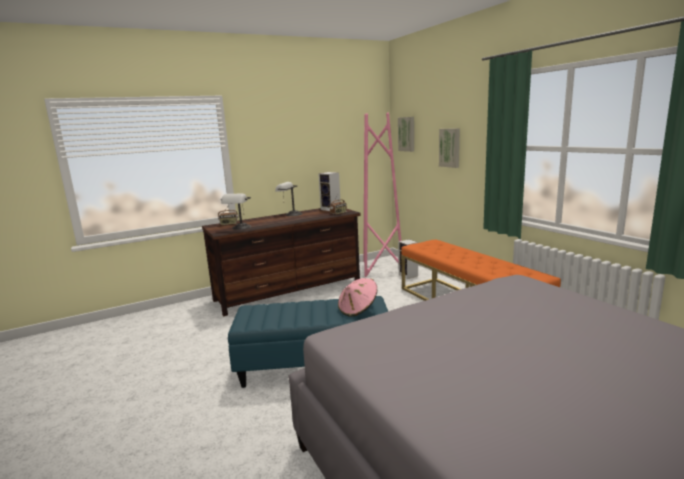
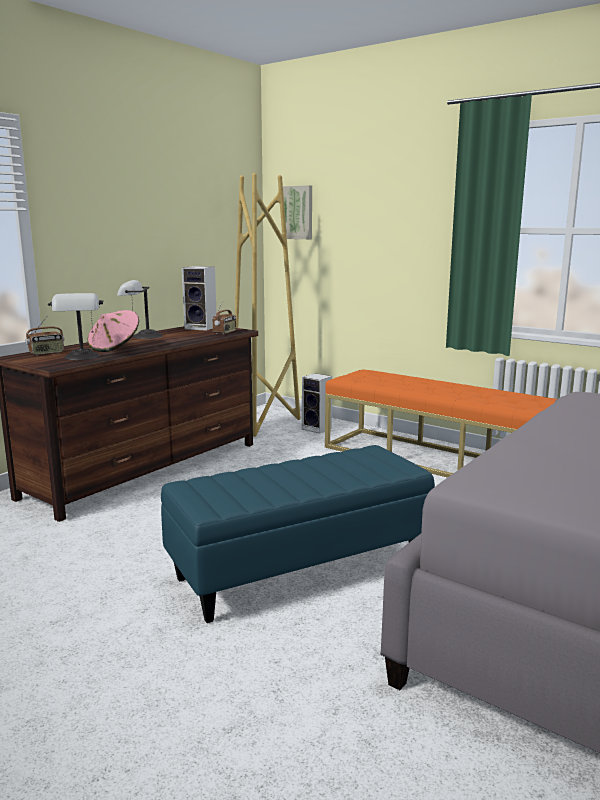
camera: 25 degrees left, 0 degrees up
(358, 309) = (370, 465): pink hat -> pink hat (115, 348)
(377, 268) = (262, 424): pink clothes rack -> yellow clothes rack
(450, 147) = (381, 232): picture -> none

